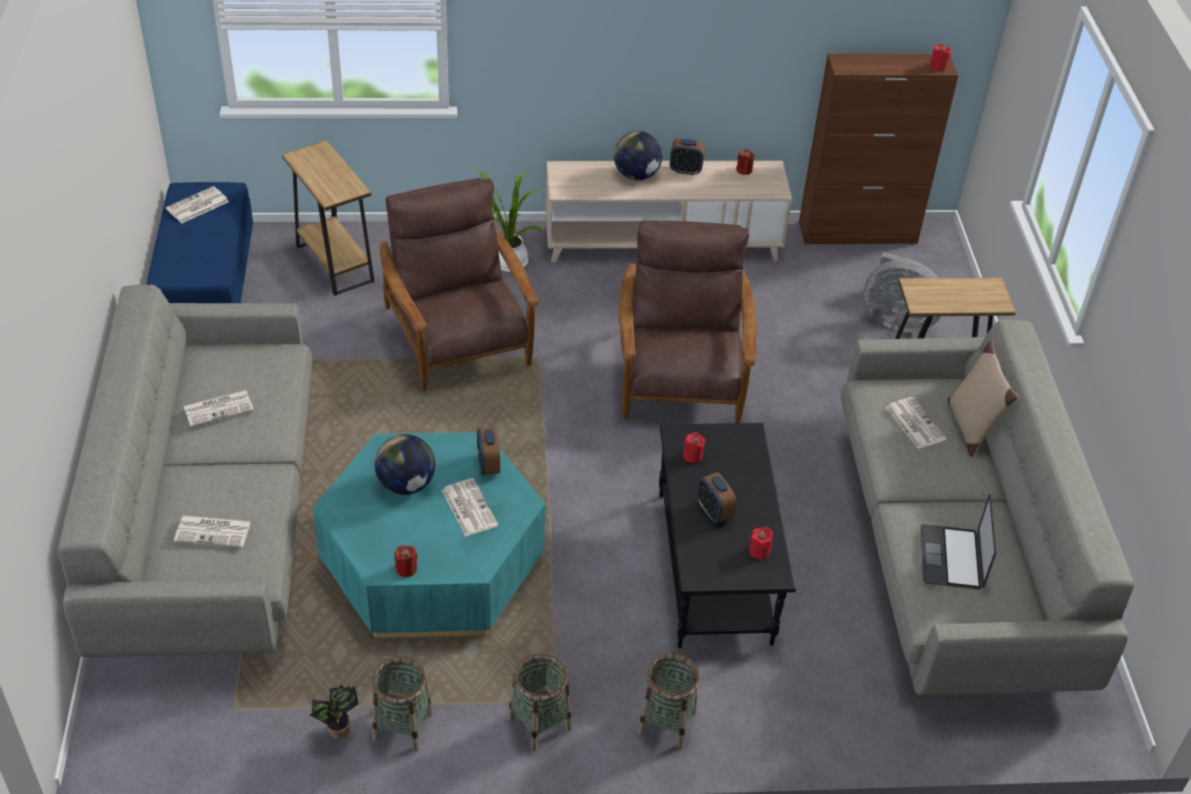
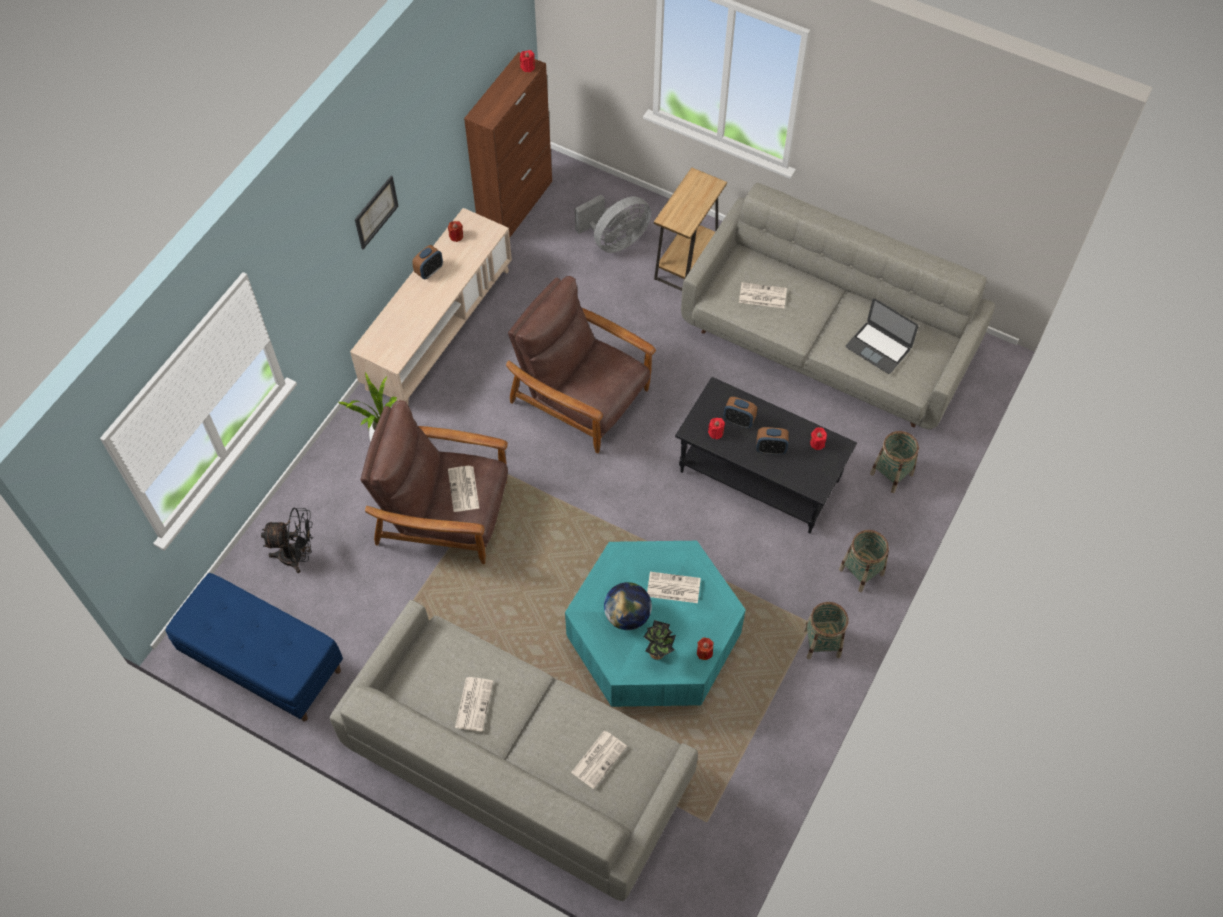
camera: 55 degrees left, 15 degrees up
(197, 206) = (214, 620): newspaper -> newspaper (464, 489)
(334, 263) = (297, 556): brown side table -> black fan
(337, 733) = (762, 765): potted plant -> potted plant (658, 654)
(403, 726) = (779, 723): basket -> basket (891, 474)
(488, 465) = (641, 556): alarm clock -> alarm clock (738, 421)
(636, 175) = (411, 304): globe -> none
(651, 39) = (376, 212): none -> picture
(971, 426) = (782, 269): beige pillow -> none

